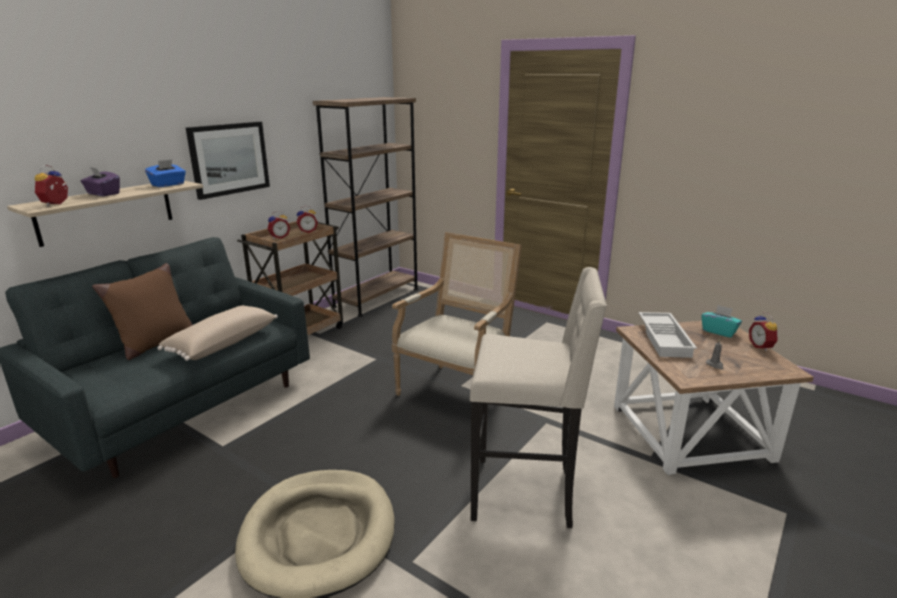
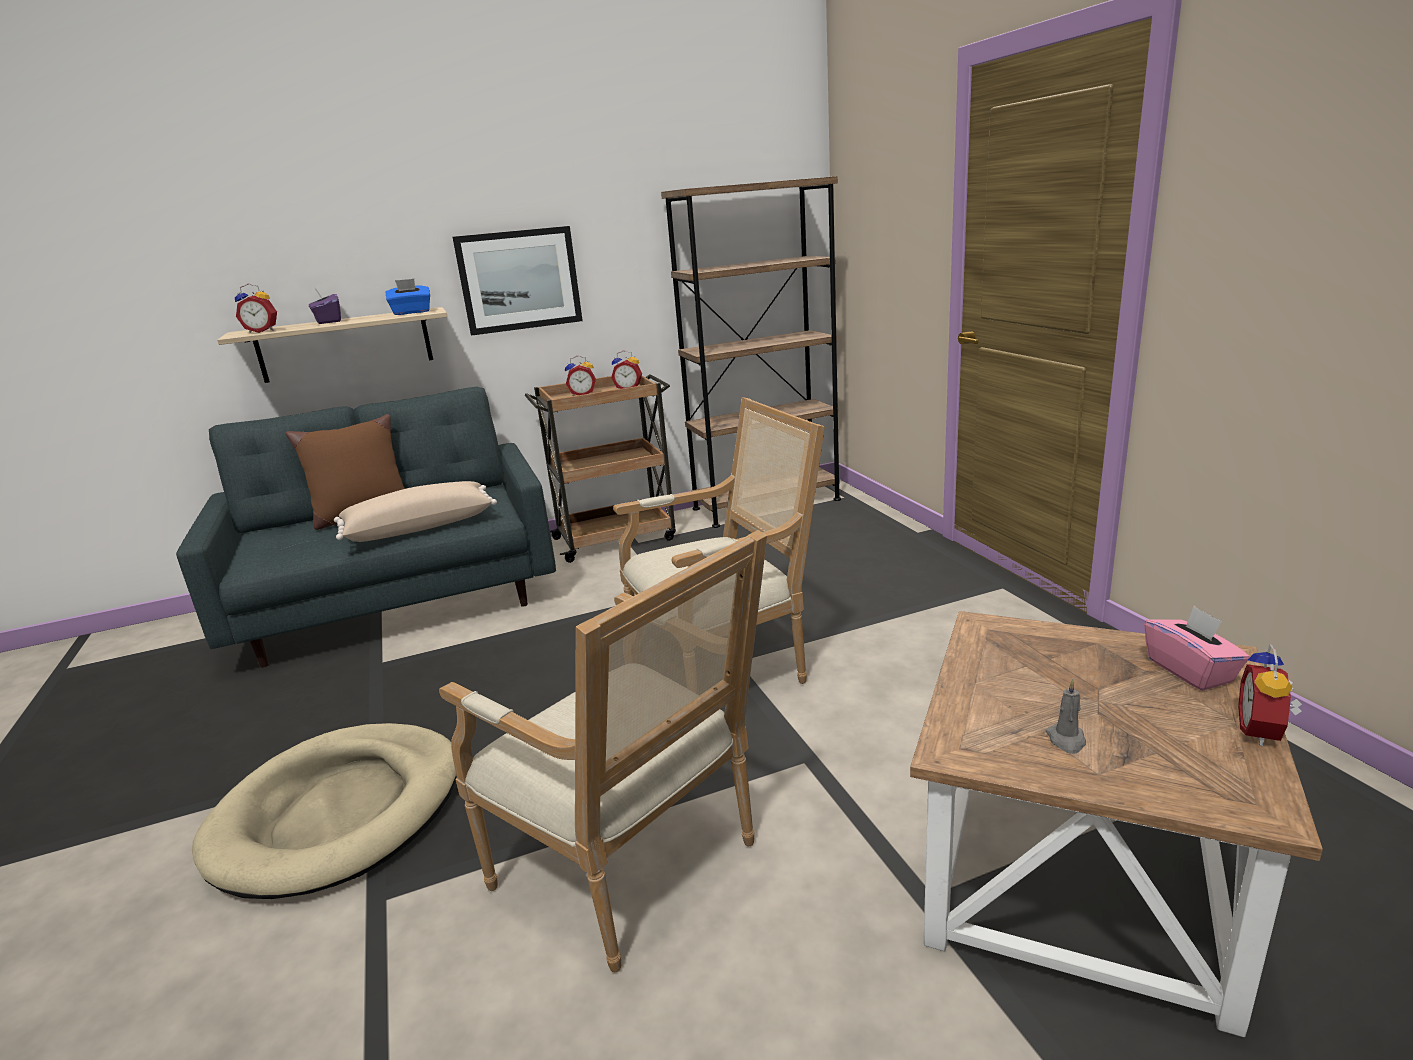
camera: 35 degrees right, 0 degrees up
(57, 204) = (262, 331): alarm clock -> alarm clock turned 135 degrees counterclockwise
(525, 493) = (638, 868): beige stool -> armchair
(665, 339) = (1029, 657): white tray -> none
(719, 331) = (1190, 671): turquoise tissue box -> pink tissue box

